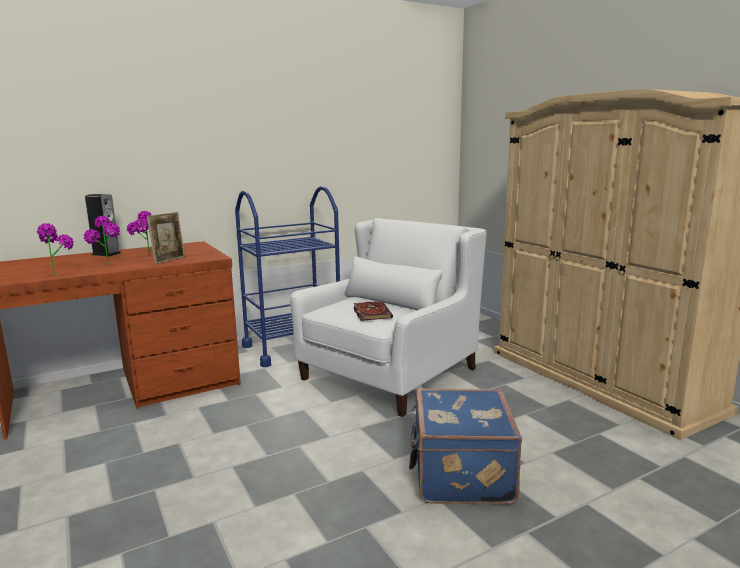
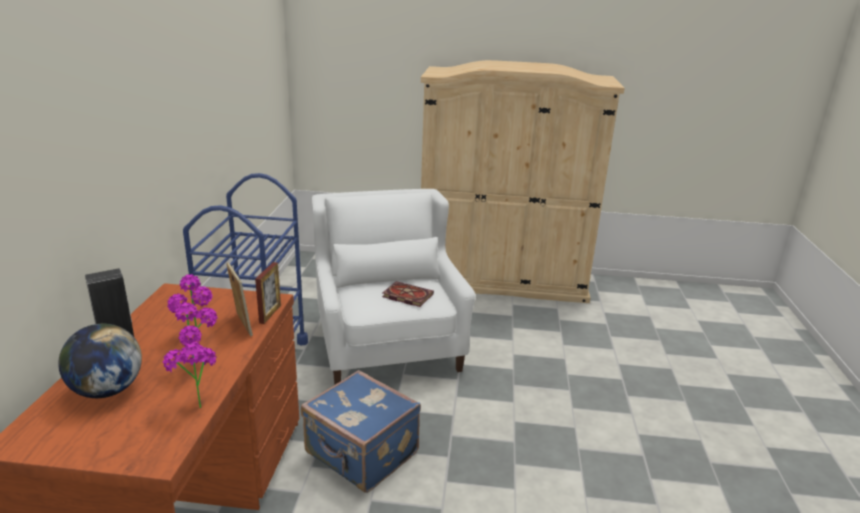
camera: 55 degrees left, 10 degrees up
(61, 261) = (107, 390): none -> globe
(193, 260) = (270, 314): none -> picture frame
(460, 474) = (555, 387): blue suitcase -> blue suitcase (361, 454)

